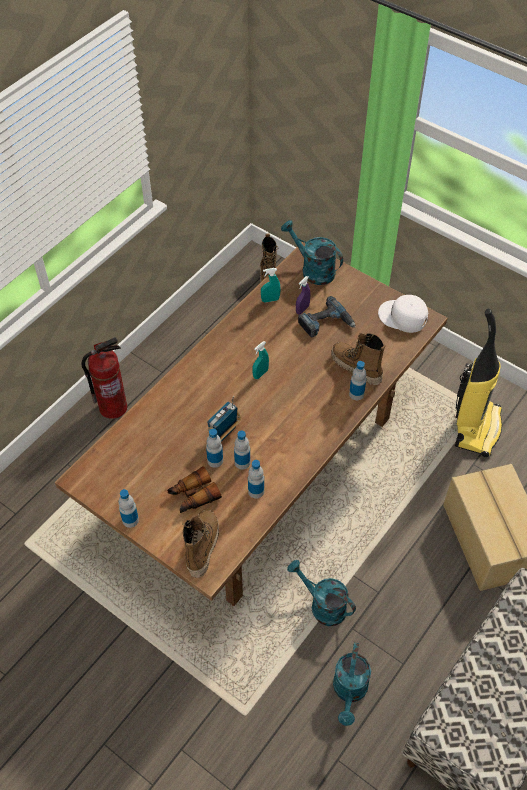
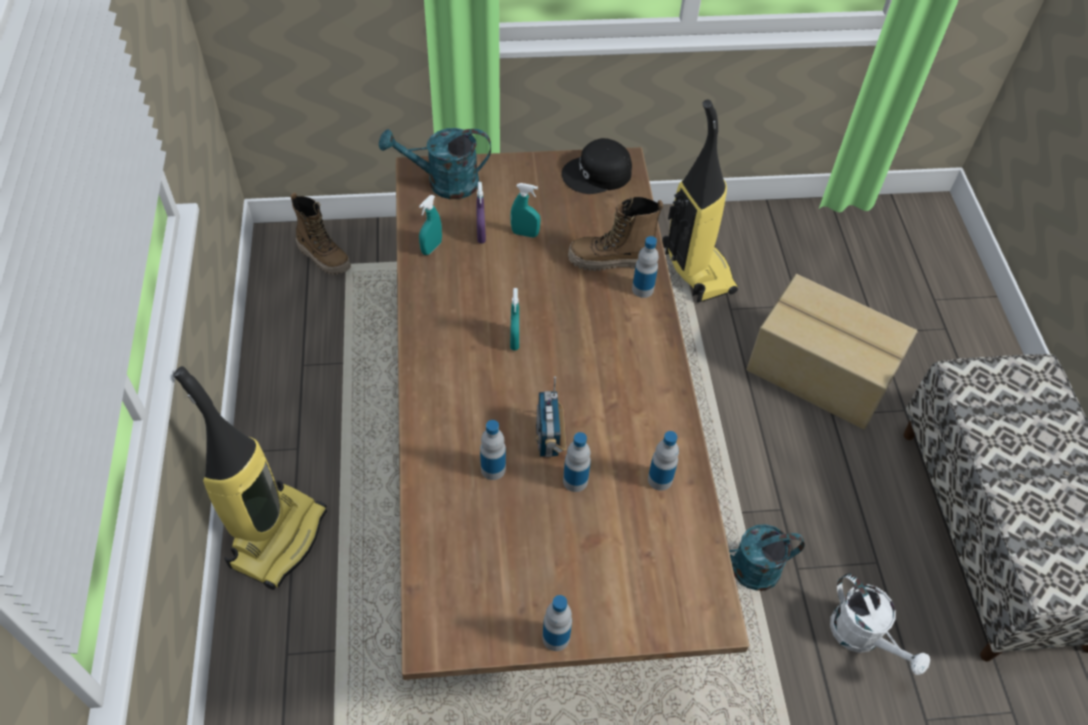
camera: 45 degrees left, 0 degrees up
(113, 407) = (277, 537): fire extinguisher -> vacuum cleaner
(193, 496) = (597, 543): binoculars -> none
(202, 546) = (674, 595): boot -> none
(242, 462) = (608, 458): bottle -> bottle (493, 469)
(326, 323) = (525, 233): power drill -> turquoise spray bottle
(349, 691) = (862, 637): turquoise watering can -> white watering can
(403, 317) = (597, 174): white cap -> black cap

